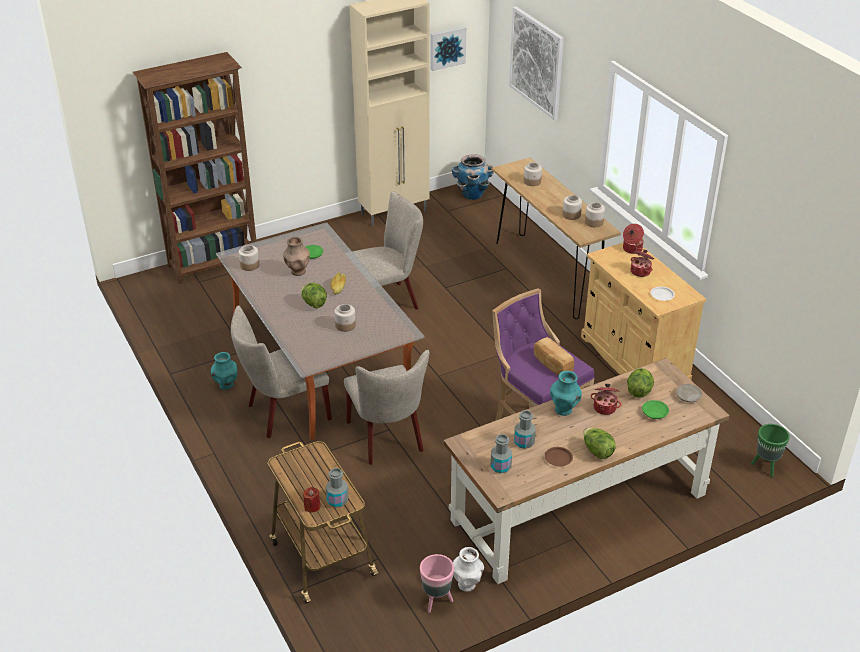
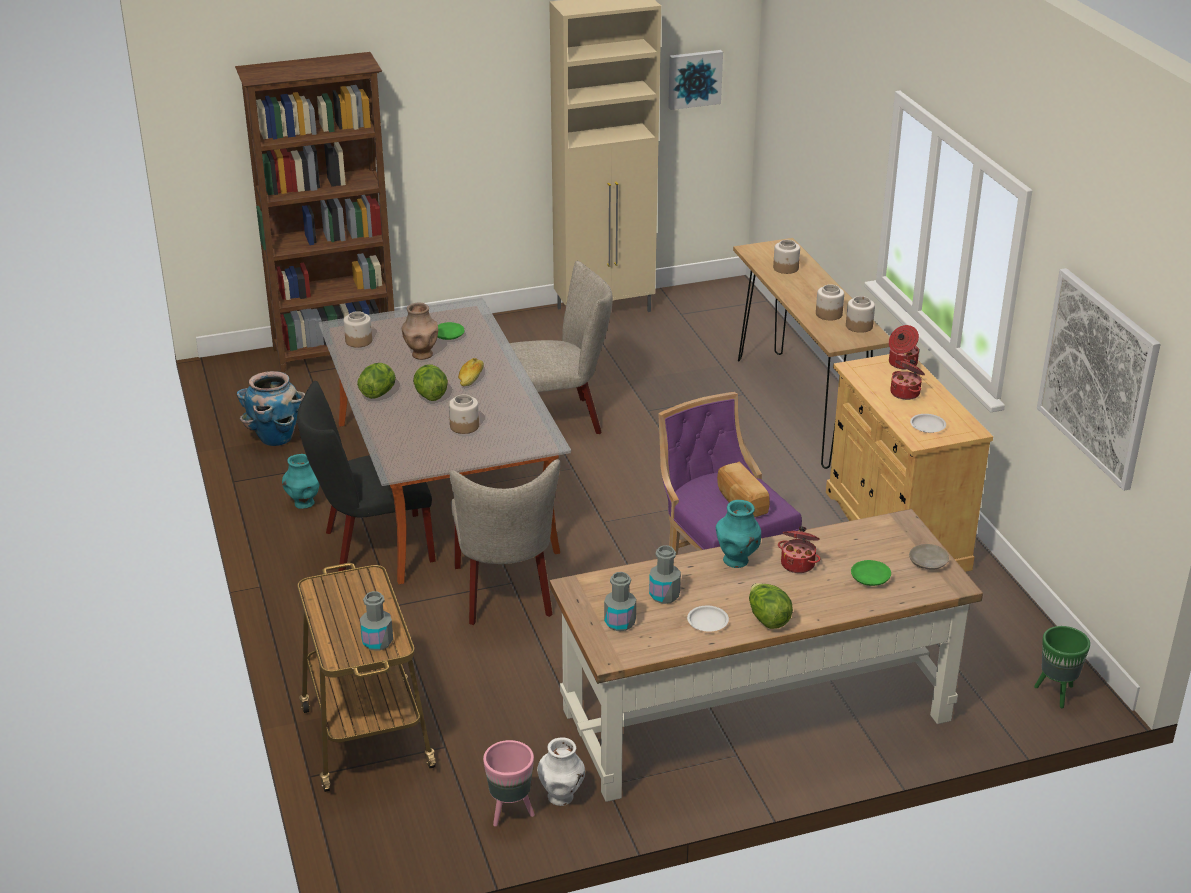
camera: 10 degrees right, 5 degrees down
(283, 413) = (371, 546): beige chair -> black chair
(312, 506) = (339, 645): red candle -> none
(472, 195) = (722, 297): planter -> planter (276, 438)
(536, 62) = (810, 101): picture -> picture (1098, 377)
(558, 458) = (708, 621): brown plate -> white plate
(638, 391) = (855, 548): lettuce -> lettuce (379, 393)

